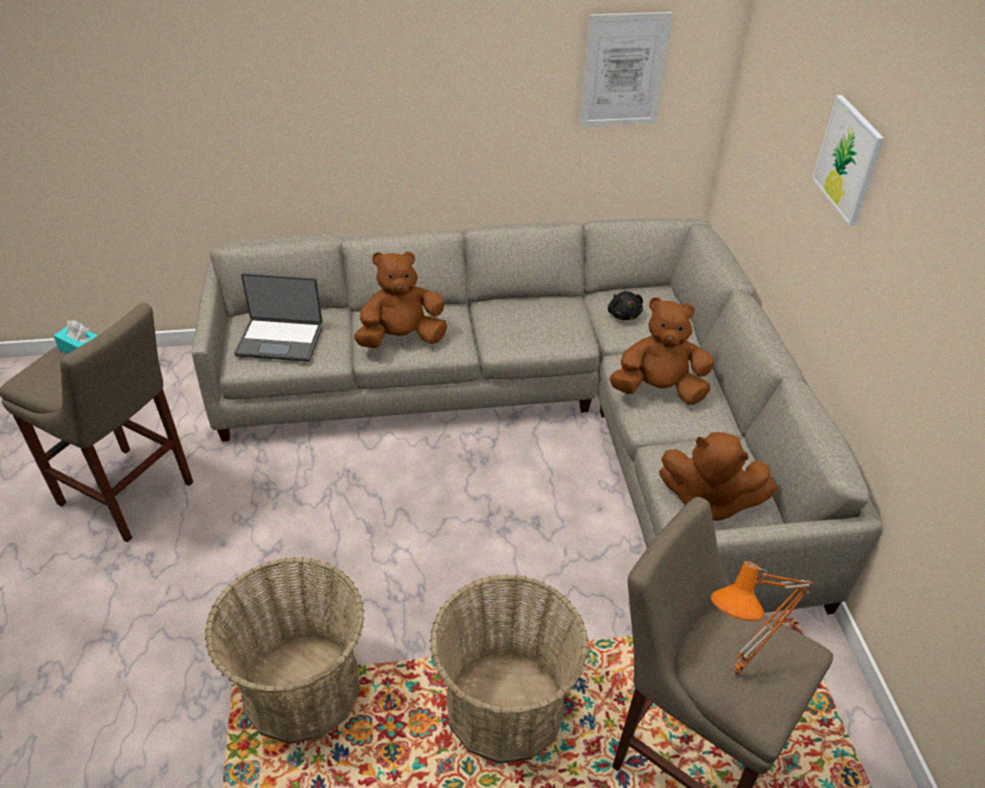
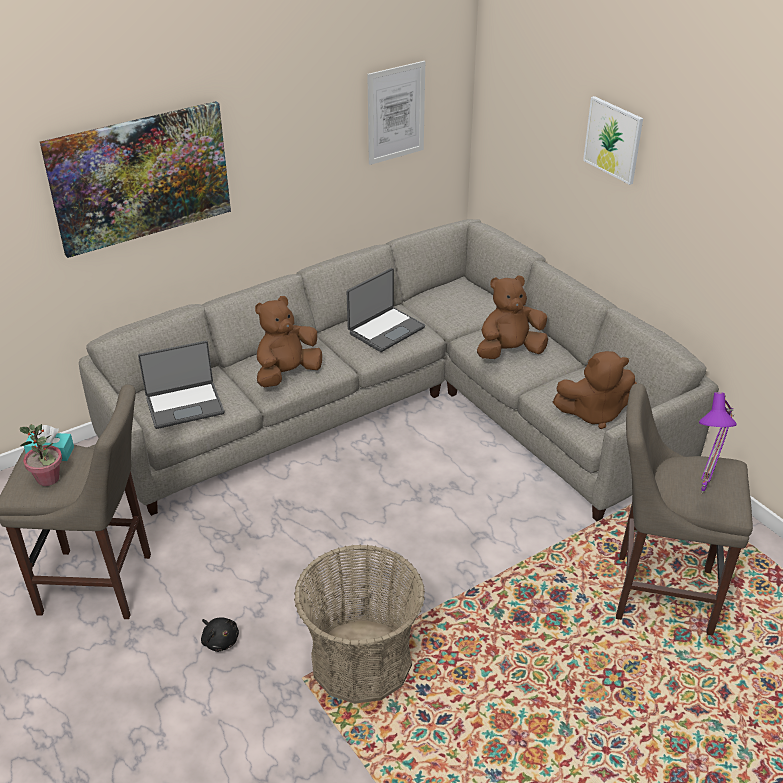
camera: 25 degrees left, 5 degrees down
(58, 377) = (48, 479): none -> potted plant
(289, 82) = (140, 177): none -> picture
(505, 707) = (519, 612): basket -> none
(538, 321) = (385, 330): none -> laptop
(623, 314) = (445, 307): black plush toy -> black plush toy (220, 640)
(739, 677) = (705, 493): orange table lamp -> purple table lamp

